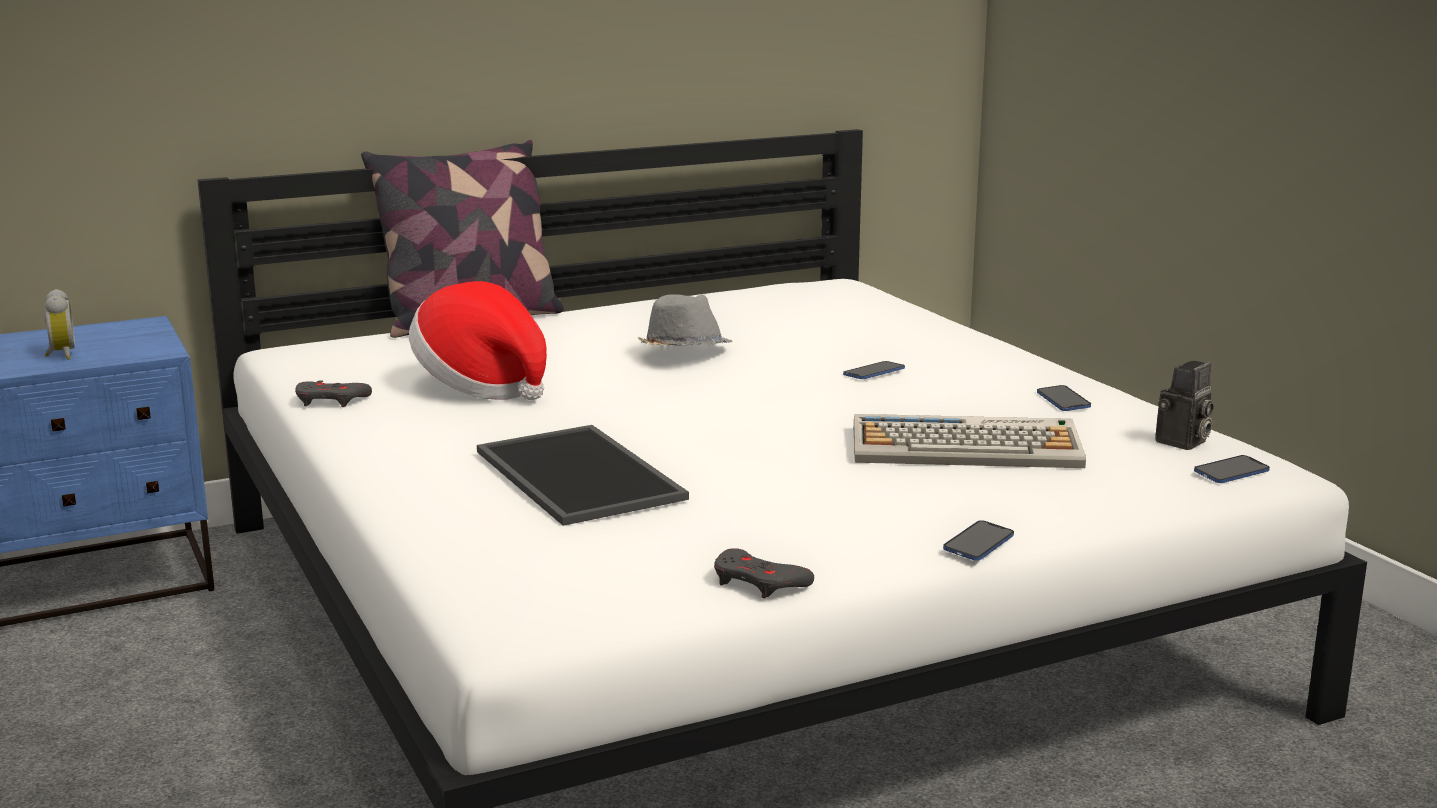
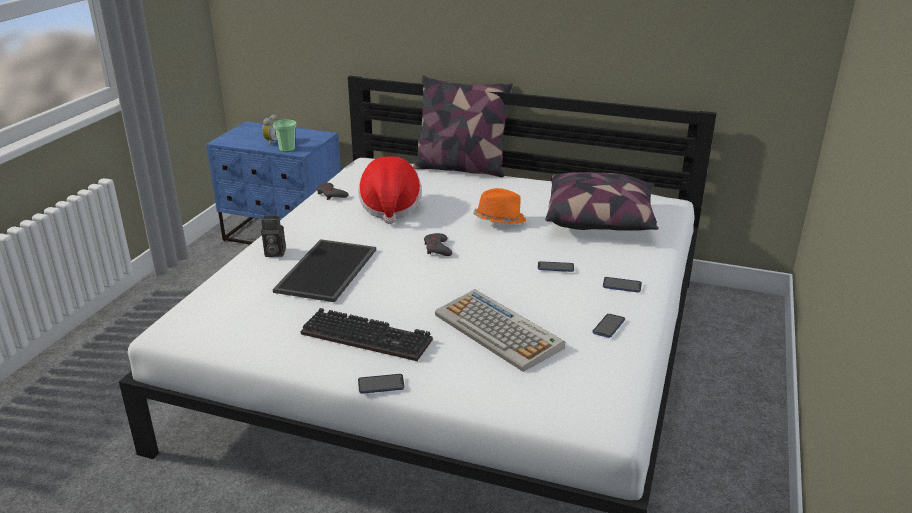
camera: 45 degrees right, 10 degrees up
(124, 355) = (287, 149): none -> cup
(684, 351) = (498, 220): grey hat -> orange hat
(759, 582) = (273, 355): grey game controller -> grey game controller (437, 248)
(808, 316) = (600, 220): none -> pillow
(831, 512) = (369, 336): none -> keyboard
(1182, 443) = (605, 383): camera -> camera (273, 253)
(1231, 471) = (587, 414): phone -> phone (622, 286)

